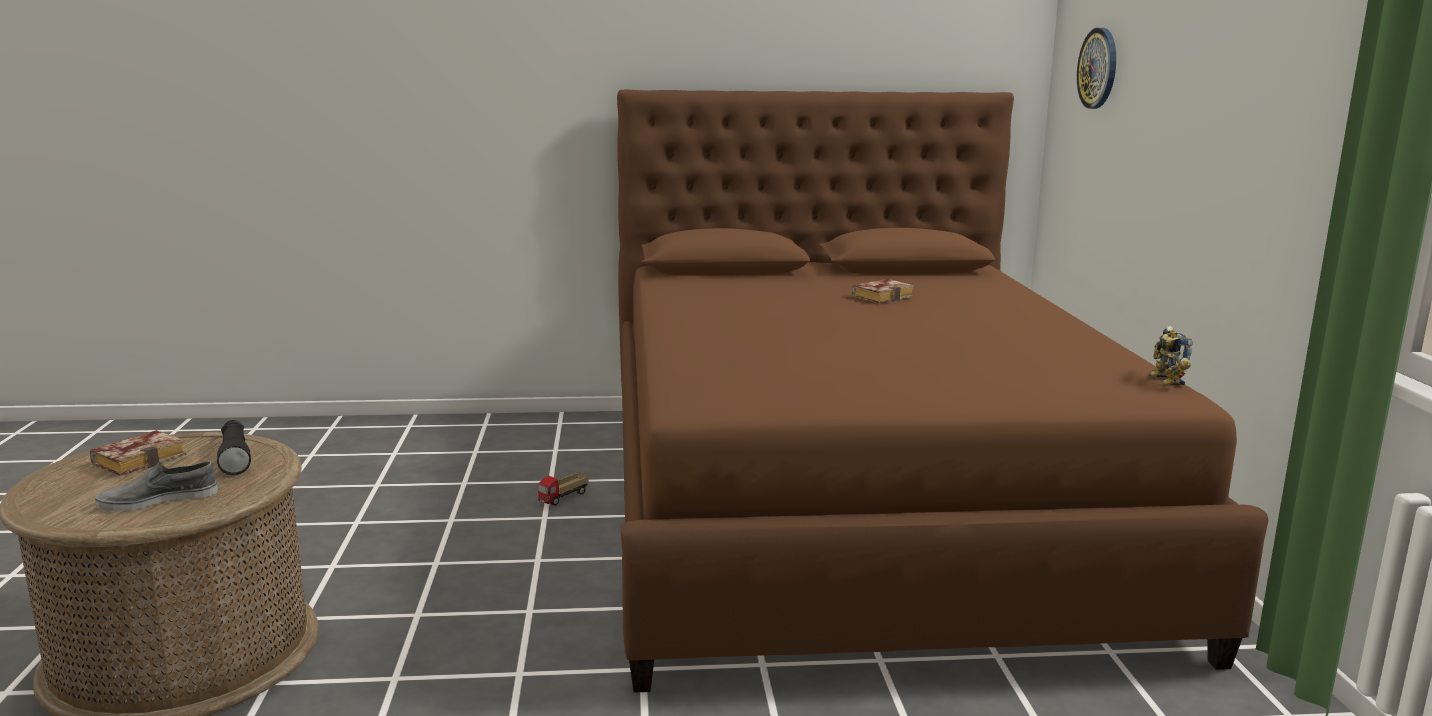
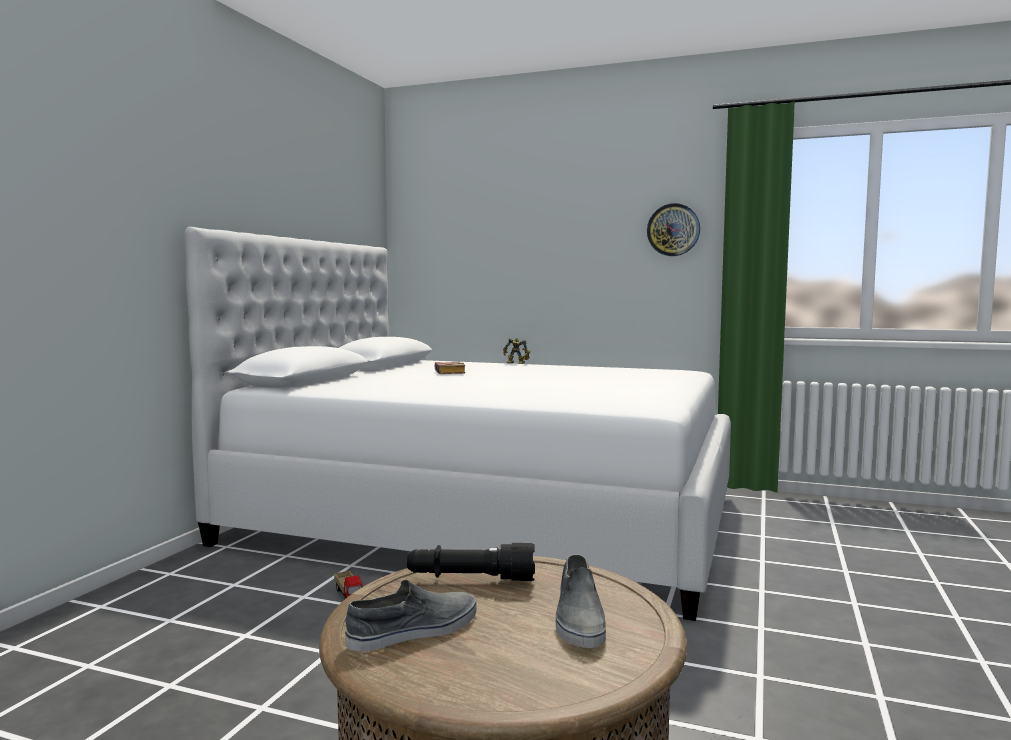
camera: 65 degrees left, 10 degrees down
(141, 459) = (415, 630): book -> grey shoe
(855, 509) = (490, 518): brown bed -> white bed
(1098, 68) = (456, 230): wall clock -> wall clock (673, 230)
(1164, 380) = (664, 368): toy robot -> toy robot (516, 363)

